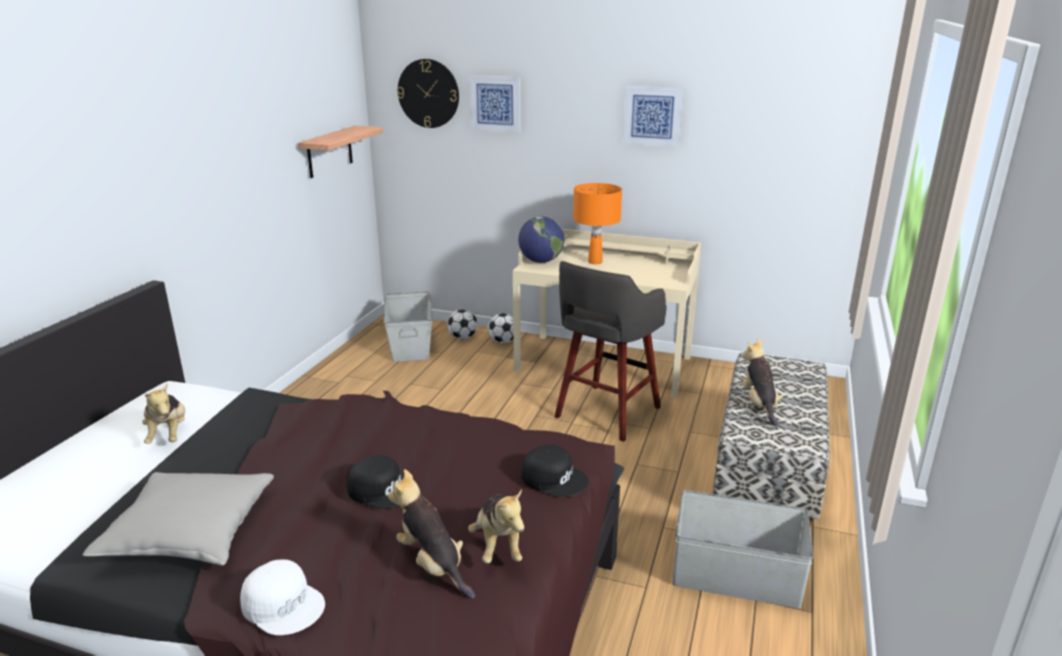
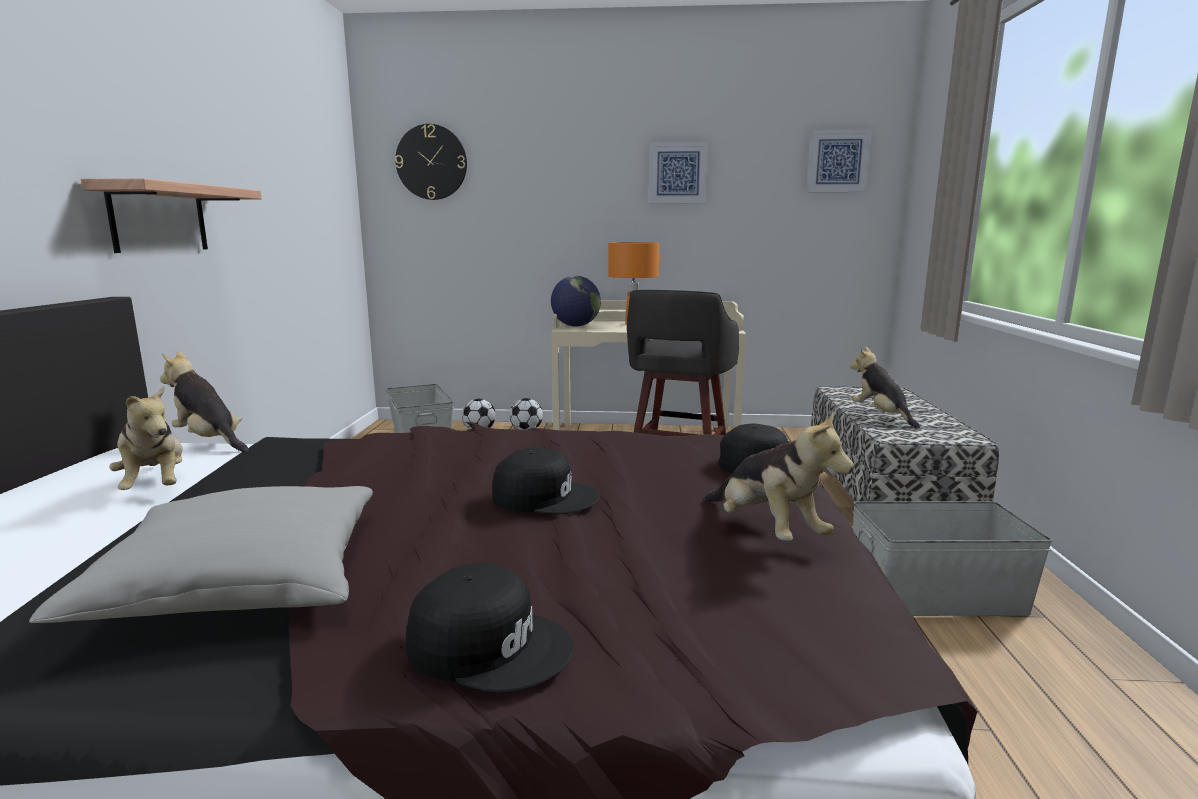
camera: 15 degrees left, 10 degrees down
(284, 604) = (490, 644): white cap -> black cap
(330, 151) = (323, 214): shelf -> shelf (159, 218)
(433, 565) = (694, 563): plush toy -> plush toy (210, 441)
(495, 103) = (508, 169): picture -> picture (838, 161)

